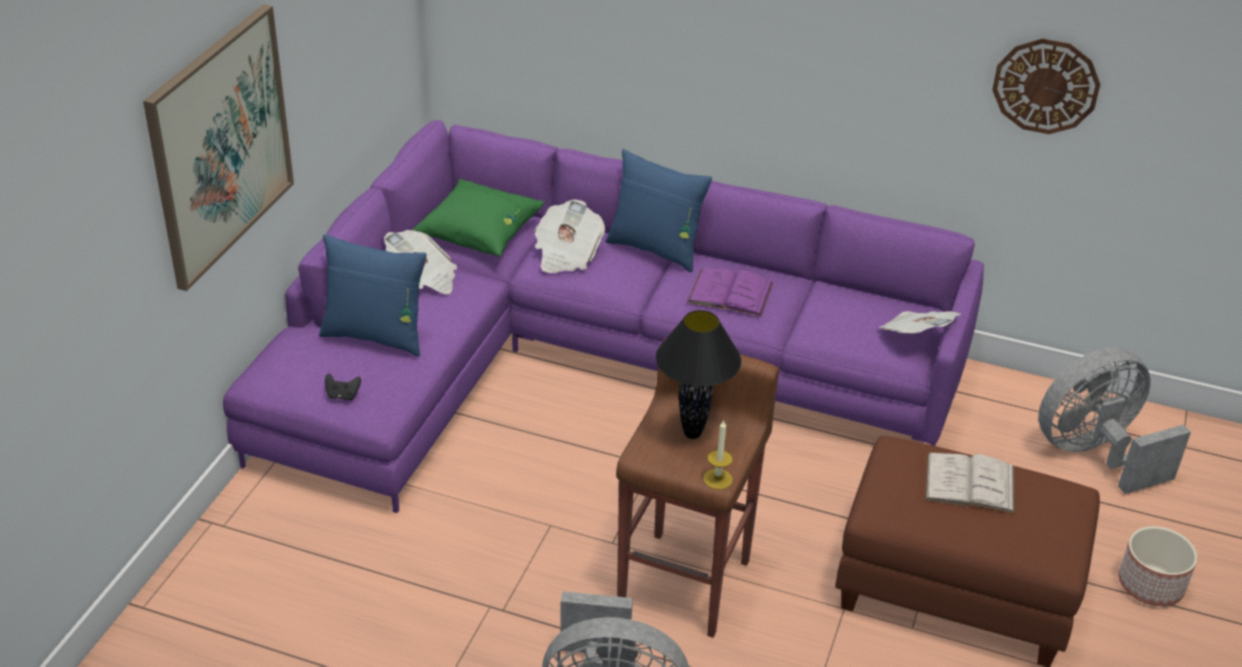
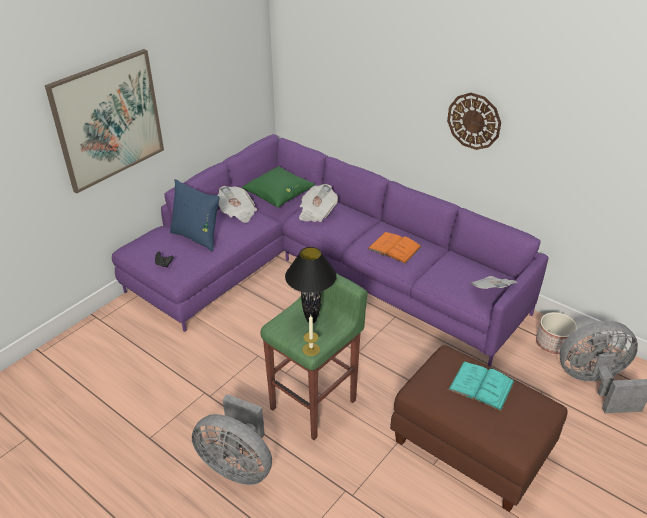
camera: 20 degrees right, 0 degrees up
(655, 250) = (365, 218): blue pillow -> none
(686, 582) = (315, 404): brown stool -> green stool
(730, 292) = (394, 247): purple book -> orange book
(970, 483) = (481, 385): white book -> turquoise book
(1045, 86) = (593, 151): wall clock -> wall clock (474, 121)
(1151, 585) = (600, 475): planter -> planter (553, 343)

